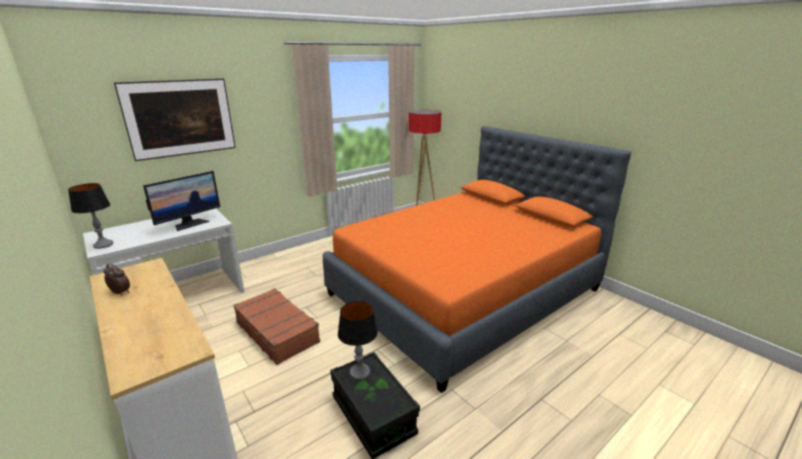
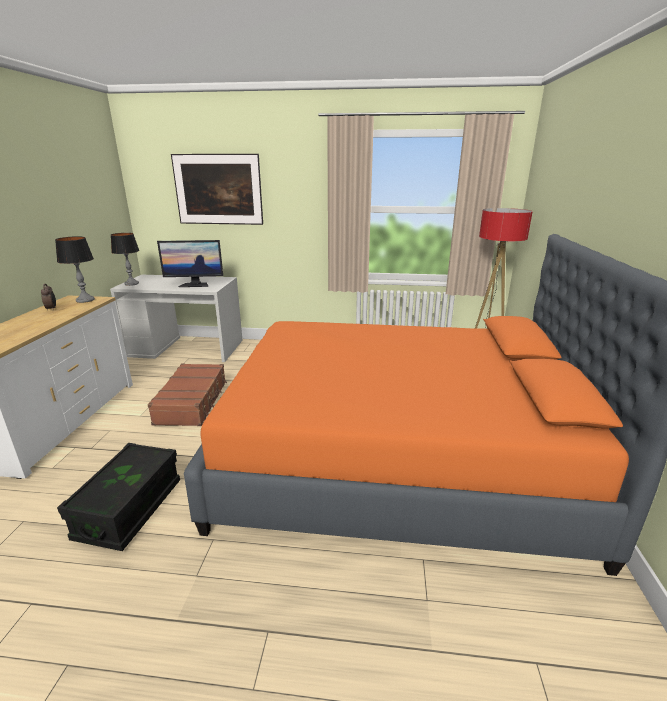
camera: 45 degrees right, 0 degrees up
(359, 372) = (139, 458): table lamp -> table lamp (85, 300)

